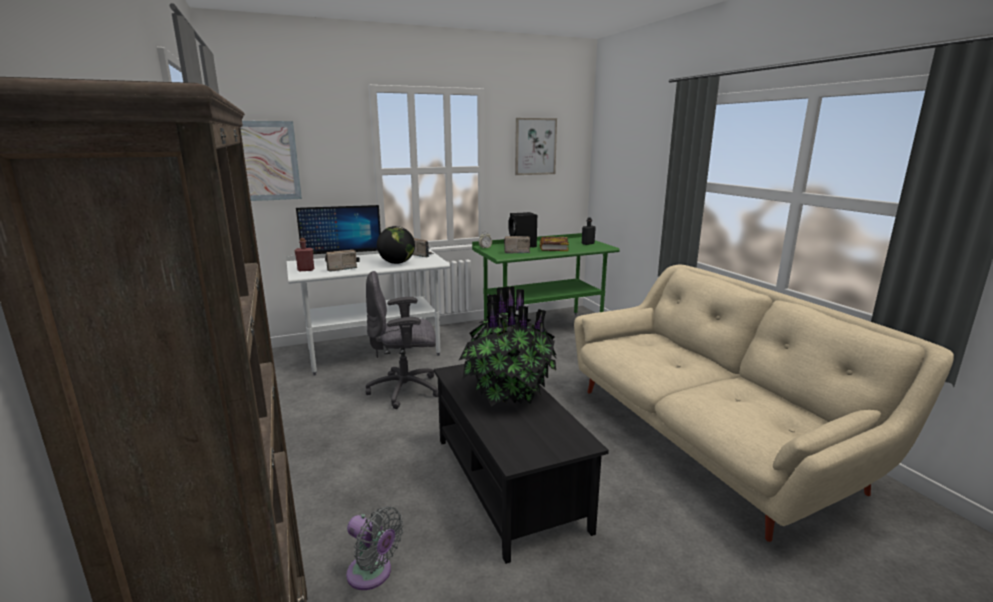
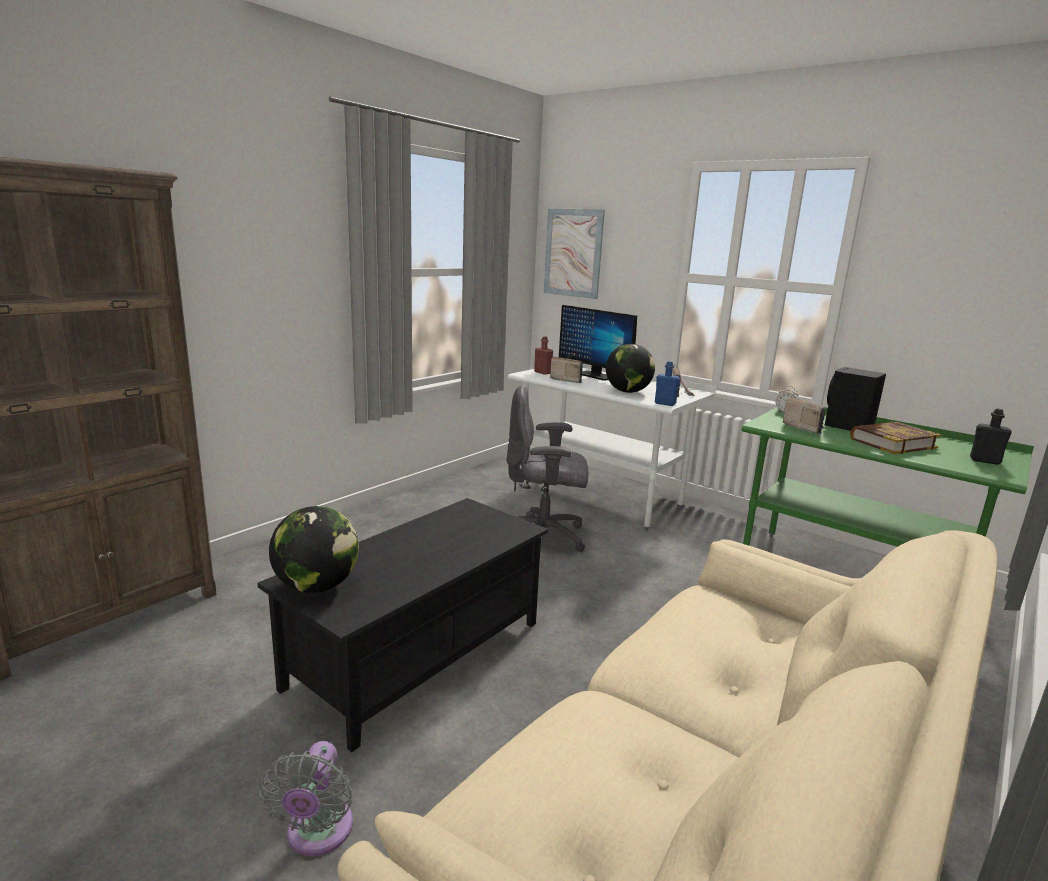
camera: 60 degrees right, 0 degrees up
(372, 574) = (241, 617): grey fan -> grey fan (317, 834)
(406, 390) = (544, 537): grey office chair -> grey office chair turned 45 degrees counterclockwise
(436, 262) = (665, 403): none -> blue bottle
(507, 393) = (440, 547): potted plant -> none
(532, 449) = (317, 586): none -> globe
(535, 146) = (961, 260): picture -> none

